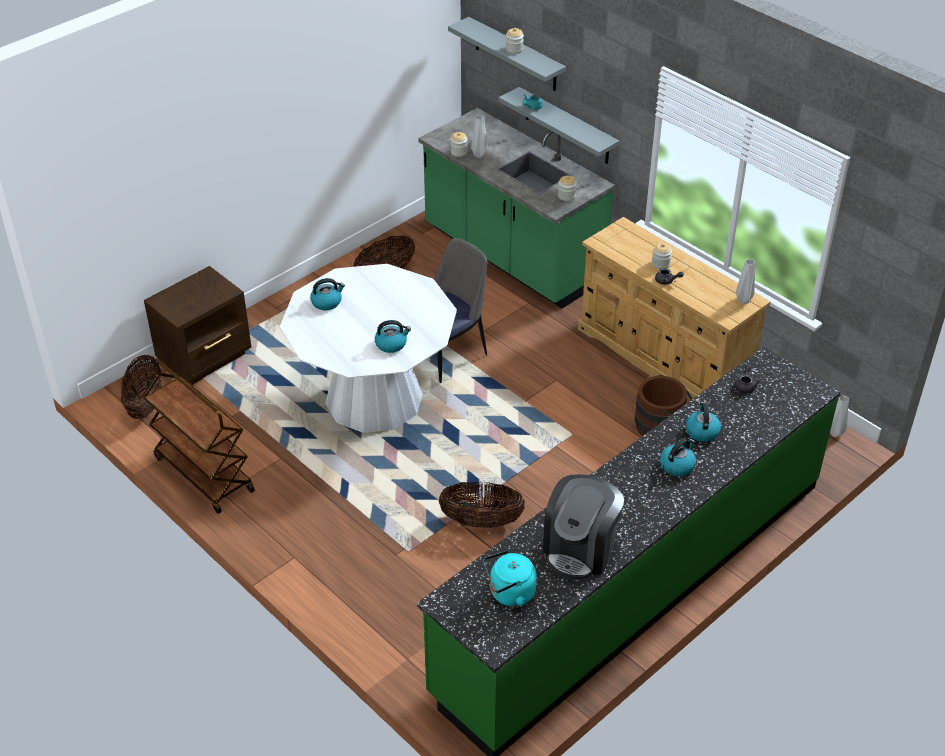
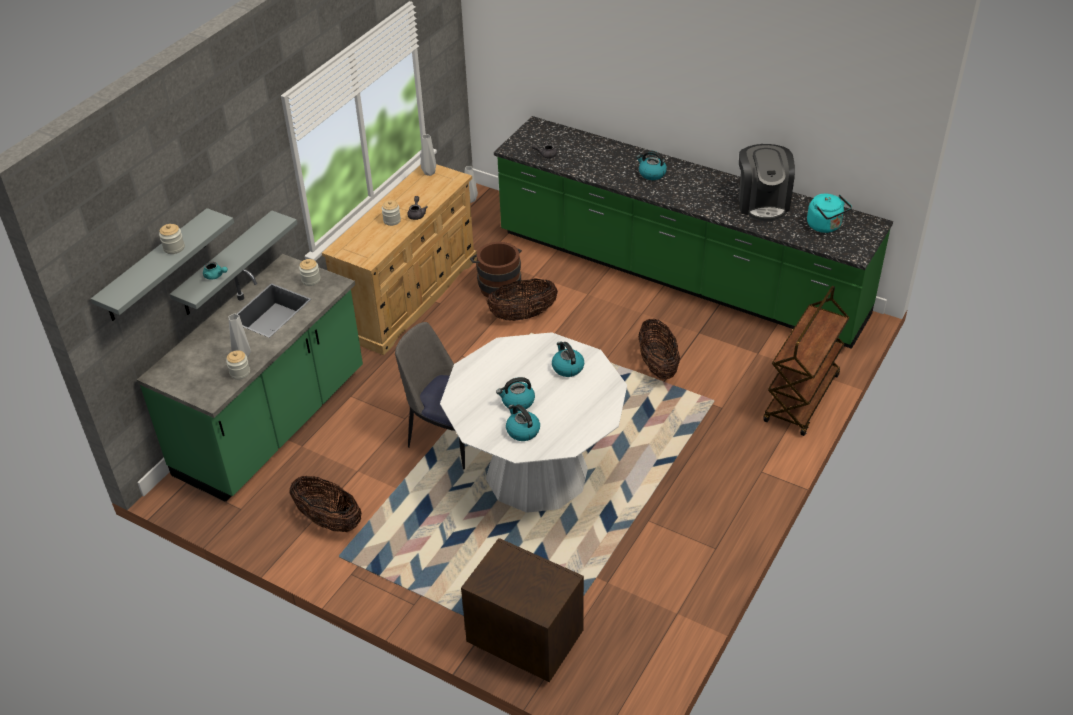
camera: 105 degrees left, 0 degrees up
(145, 404) = (622, 669): basket -> basket (523, 315)
(203, 474) = (698, 575): brown cart -> brown cart (802, 399)
(580, 549) = (762, 203): coffee machine -> coffee machine turned 75 degrees clockwise
(702, 431) = (608, 168): kettle -> kettle (517, 402)

